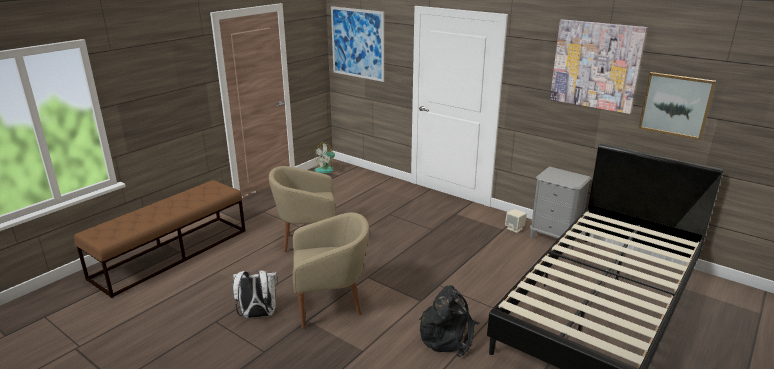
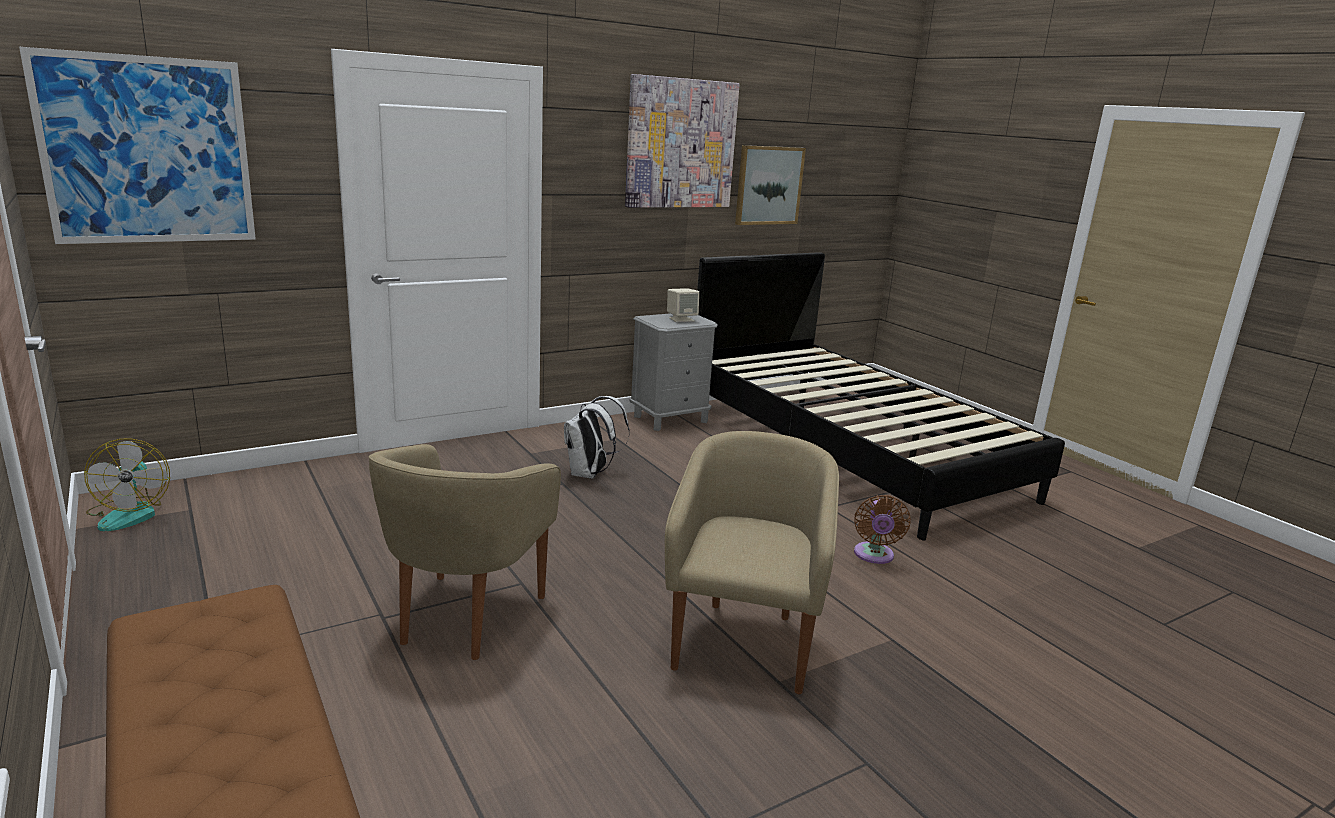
camera: 70 degrees left, 5 degrees down
(257, 315) = (727, 750): white backpack -> white backpack (590, 474)
(448, 335) = (874, 556): black backpack -> brown fan
(515, 228) = (624, 432): beige speaker -> beige speaker (681, 319)

